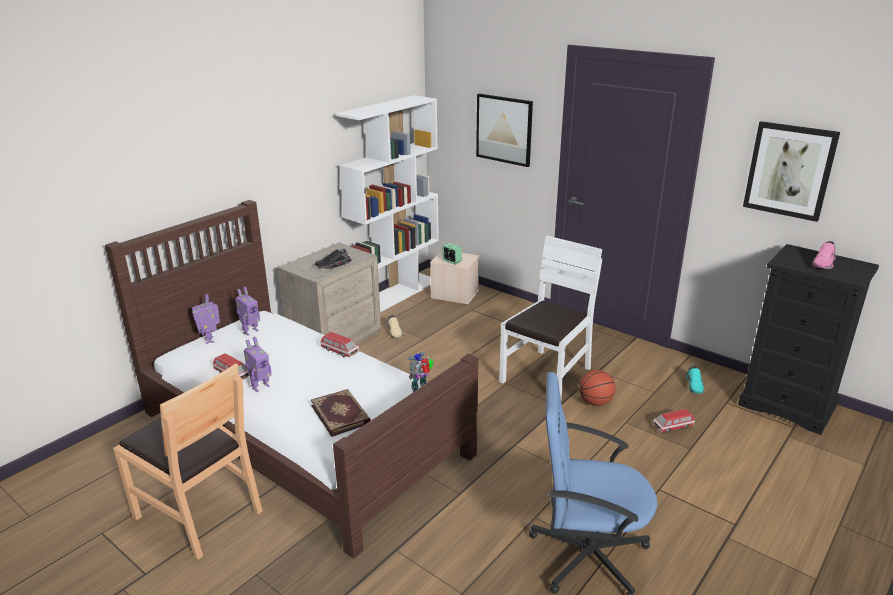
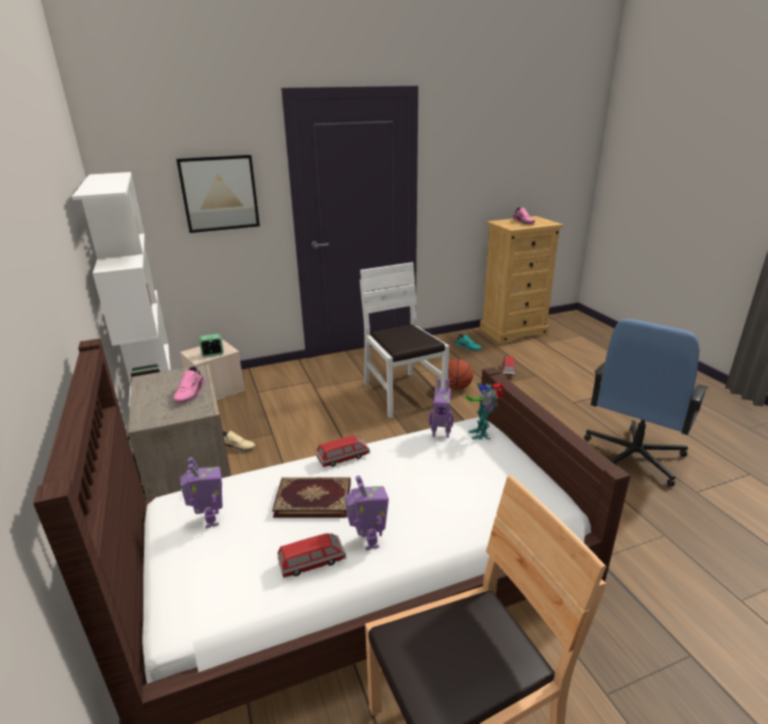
camera: 60 degrees left, 0 degrees up
(210, 339) = (184, 568): toy robot -> toy robot (440, 433)
(333, 265) = (191, 393): black shoe -> pink shoe
(341, 414) = (477, 489): book -> book (313, 498)
(787, 406) = (513, 331): black dresser -> beige dresser
(789, 170) = (479, 167): picture -> none

